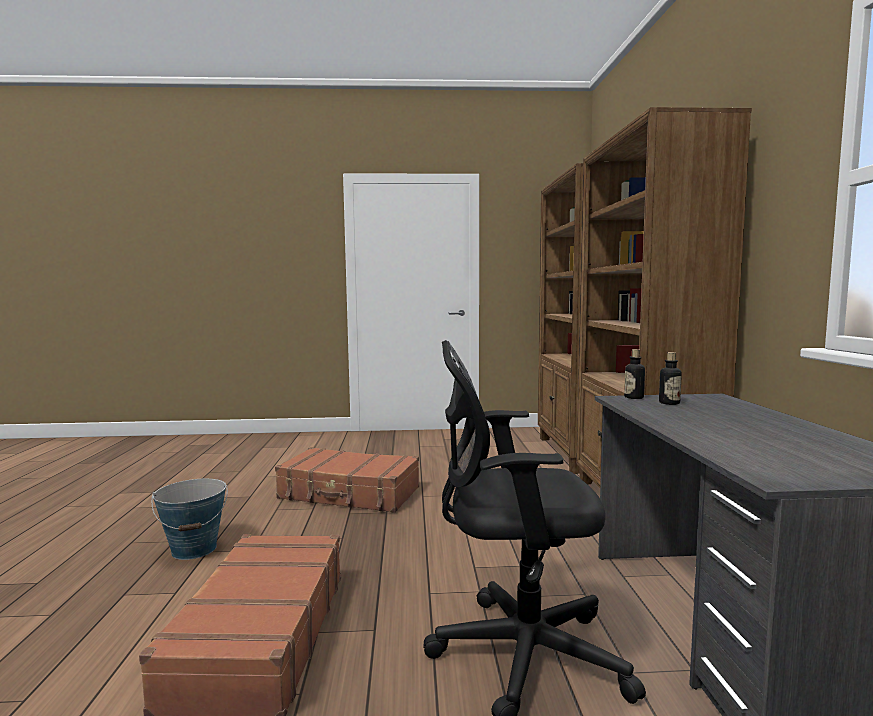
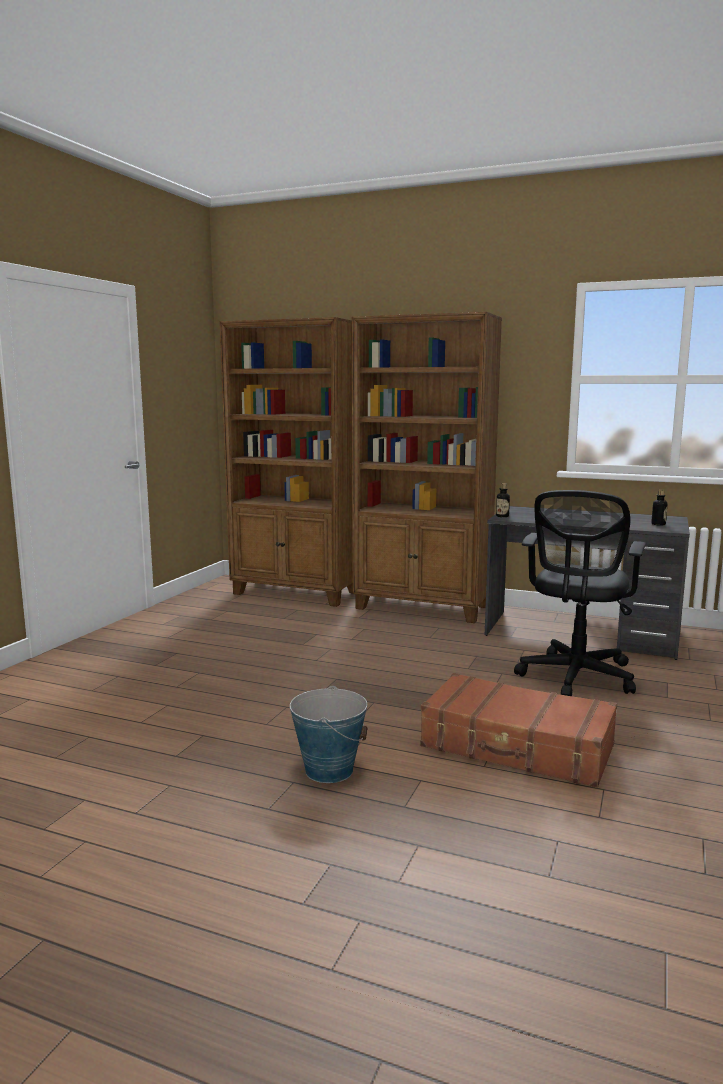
camera: 65 degrees left, 5 degrees up
(349, 494) = (268, 686): brown suitcase -> none
(669, 403) = (525, 515): bottle -> bottle (658, 524)

